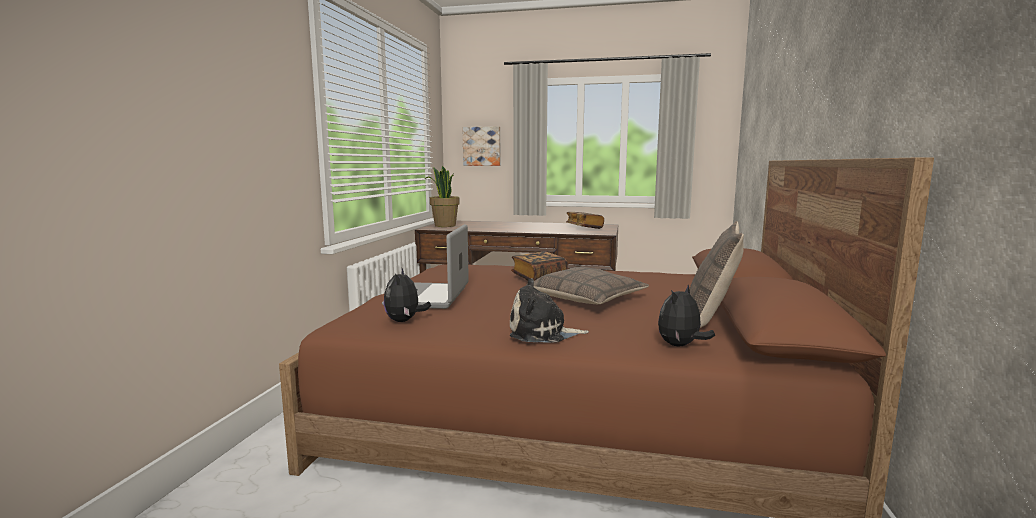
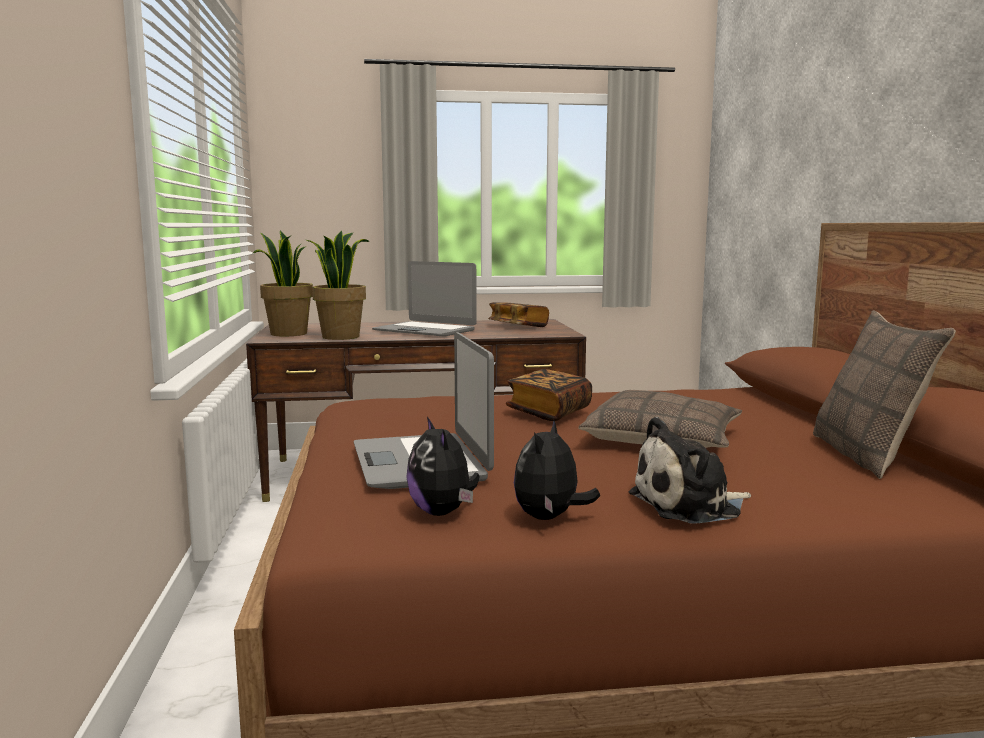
camera: 20 degrees left, 0 degrees up
(469, 228) = (340, 337): none -> potted plant
(482, 146) = (324, 197): picture -> none
(523, 227) = (425, 331): none -> laptop
(680, 346) = (896, 499): plush toy -> plush toy (550, 518)

